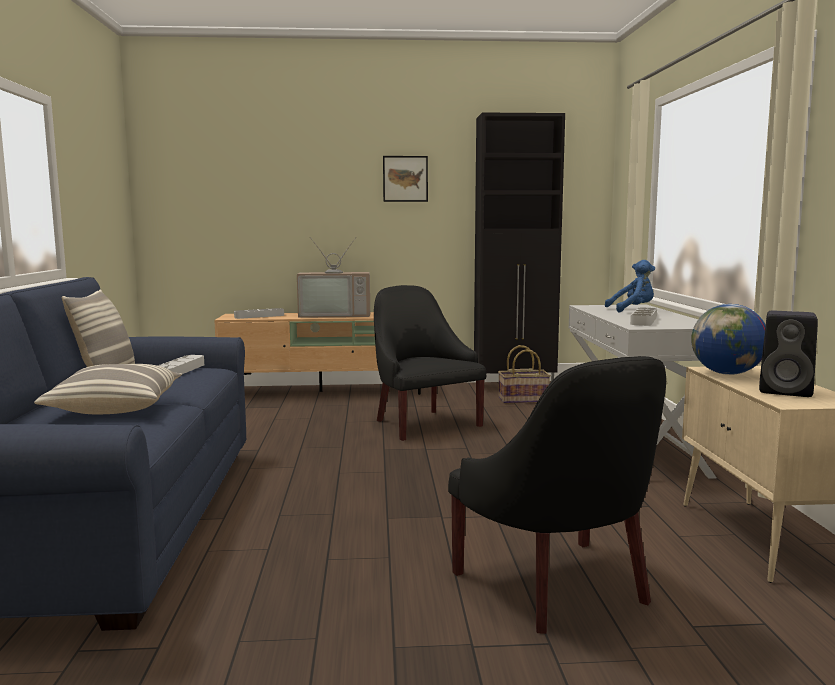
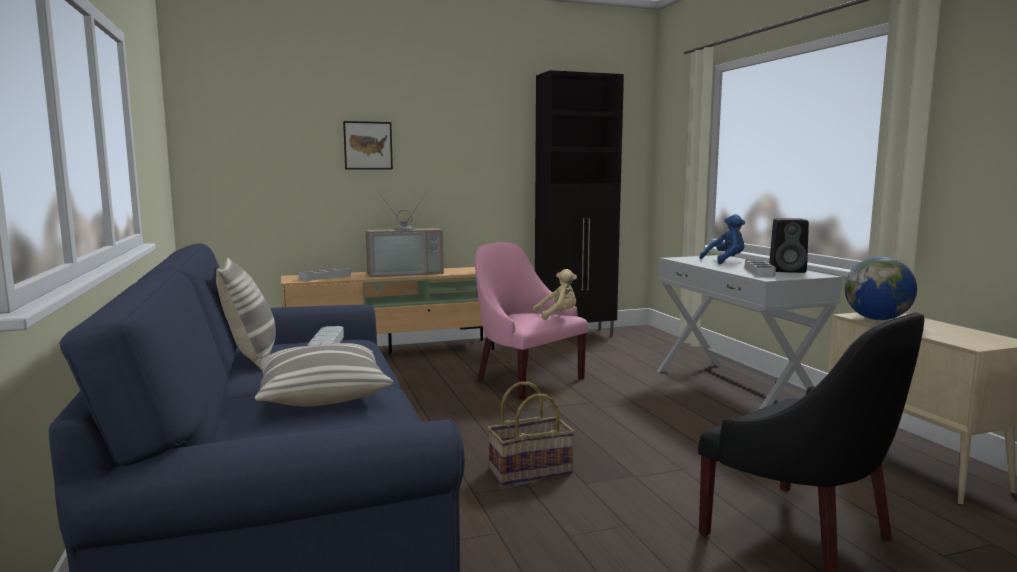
camera: 15 degrees left, 0 degrees up
(405, 179) = (467, 133): picture -> picture (368, 145)
(423, 423) = (525, 380): black armchair -> pink armchair
(452, 360) = (558, 315): none -> beige plush toy
(523, 399) = (596, 348): basket -> basket (530, 470)
(787, 391) = (952, 333): black speaker -> black speaker (788, 270)

